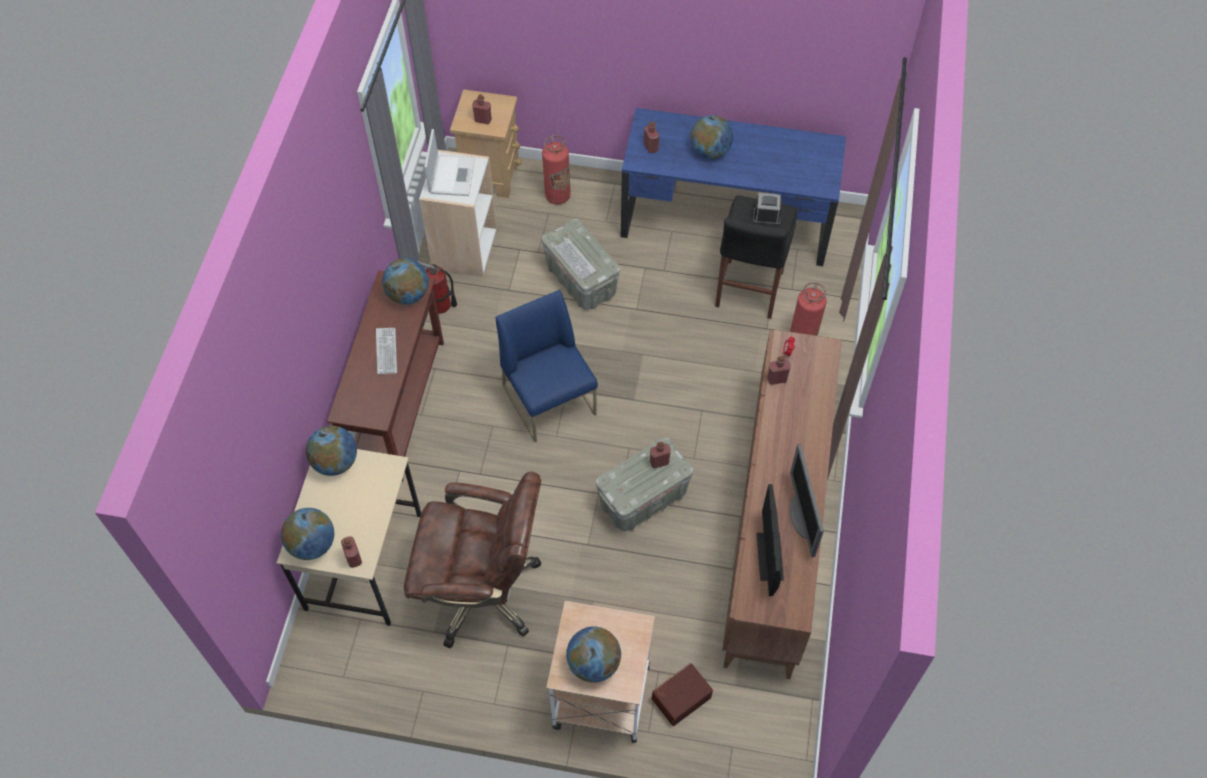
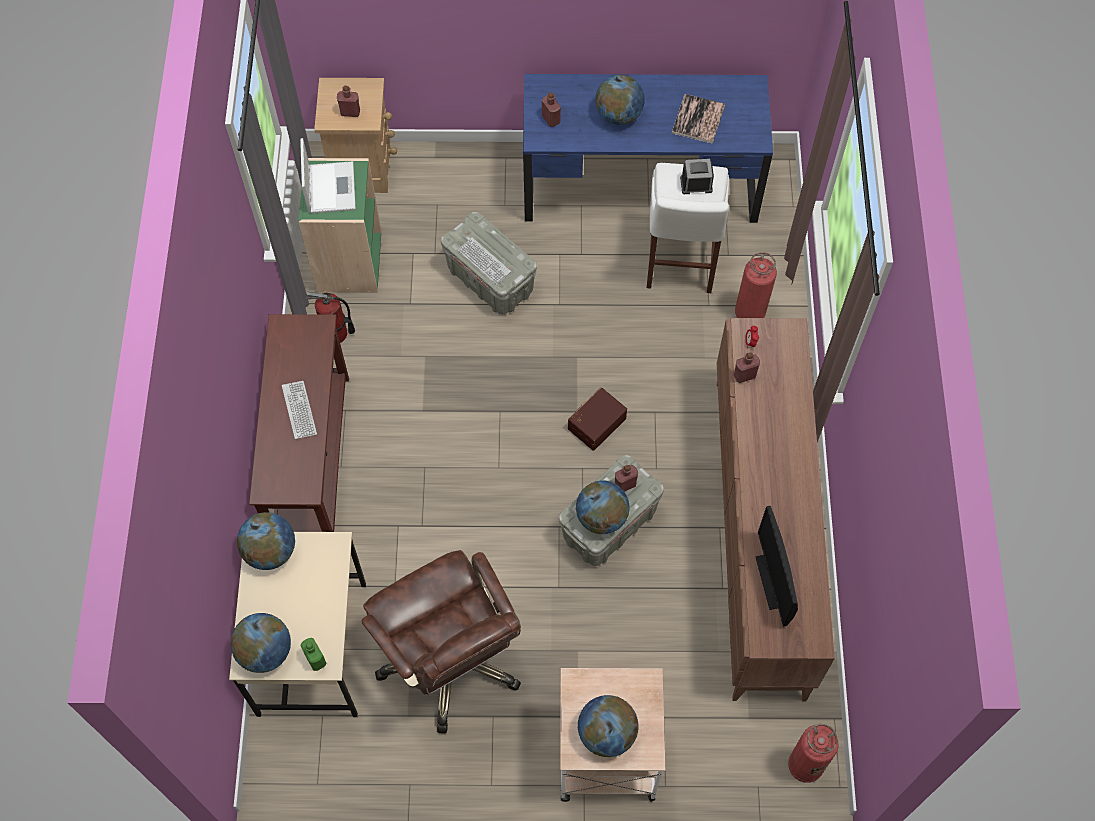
camera: 10 degrees left, 5 degrees up
(354, 558) = (315, 659): red bottle -> green bottle
(408, 294) = (310, 338): globe -> globe (601, 517)
(464, 248) = (348, 260): white bookcase -> green bookcase
(480, 591) = (450, 660): brown office chair -> brown office chair turned 60 degrees clockwise
(550, 400) = (483, 427): blue chair -> none
(557, 196) = (443, 182): fire extinguisher -> fire extinguisher (805, 765)
(680, 697) = (692, 741): brown storage box -> brown storage box (595, 423)
(747, 292) = (679, 265): black stool -> white stool
(778, 164) = (698, 119): none -> book
(801, 517) = (801, 531): monitor -> none

